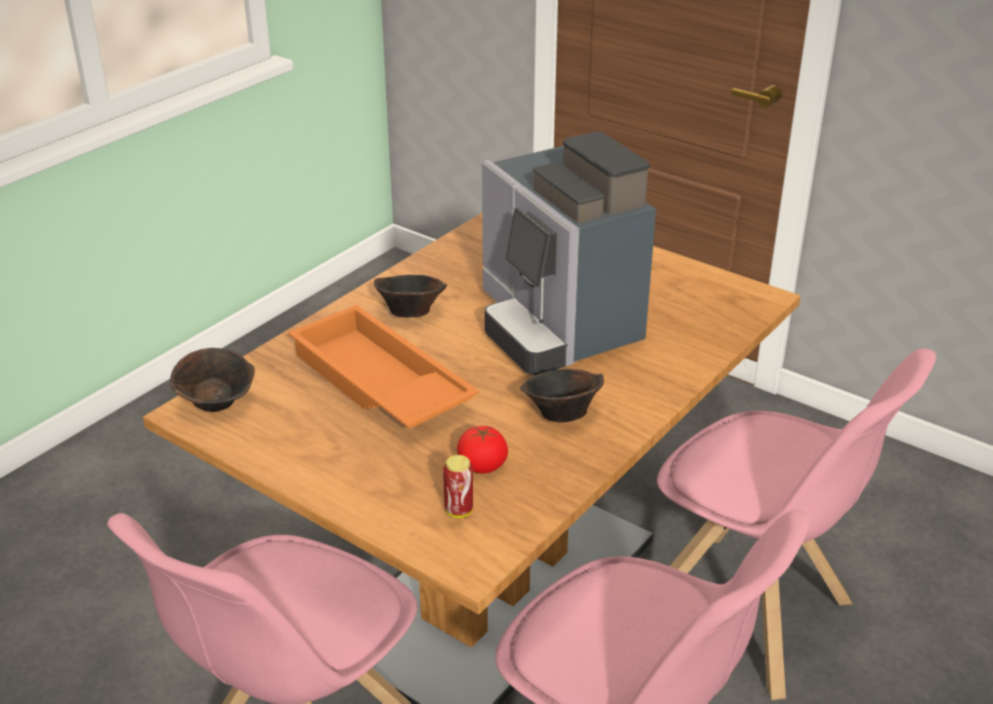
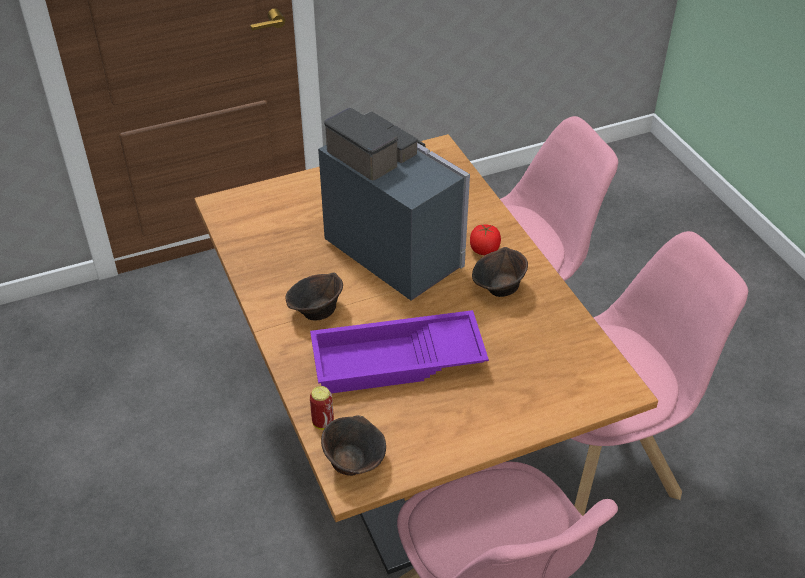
camera: 60 degrees left, 10 degrees up
(377, 384) = (396, 362): orange tray -> purple tray
(459, 511) = (568, 375): can -> can (323, 423)
(482, 465) = (528, 346): tomato -> tomato (484, 250)
(555, 326) = (395, 248): coffee machine -> coffee machine turned 135 degrees counterclockwise

